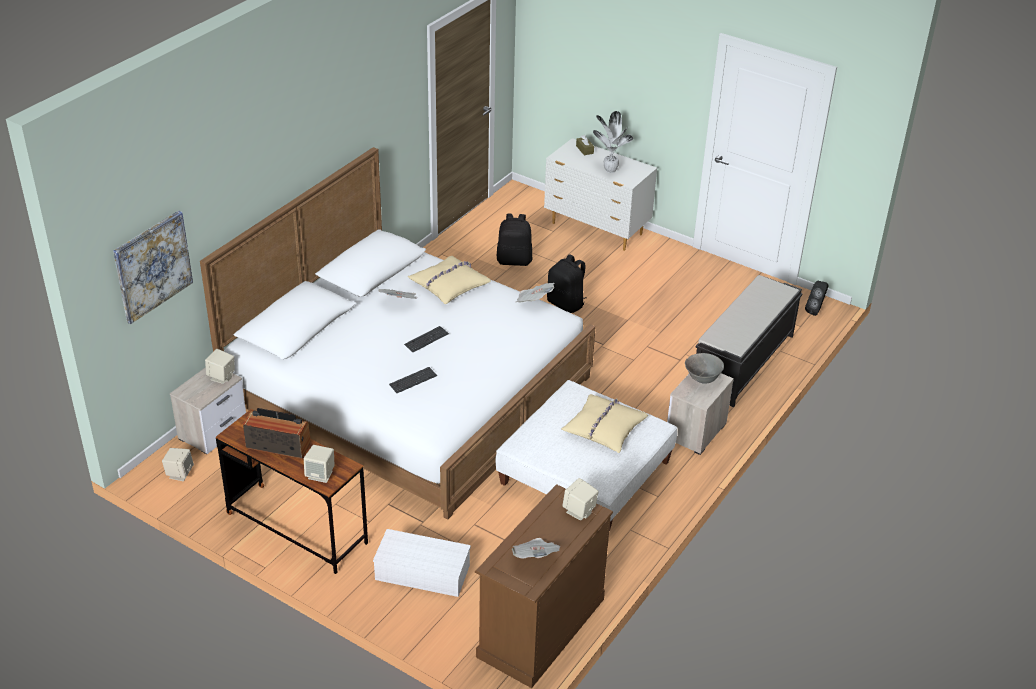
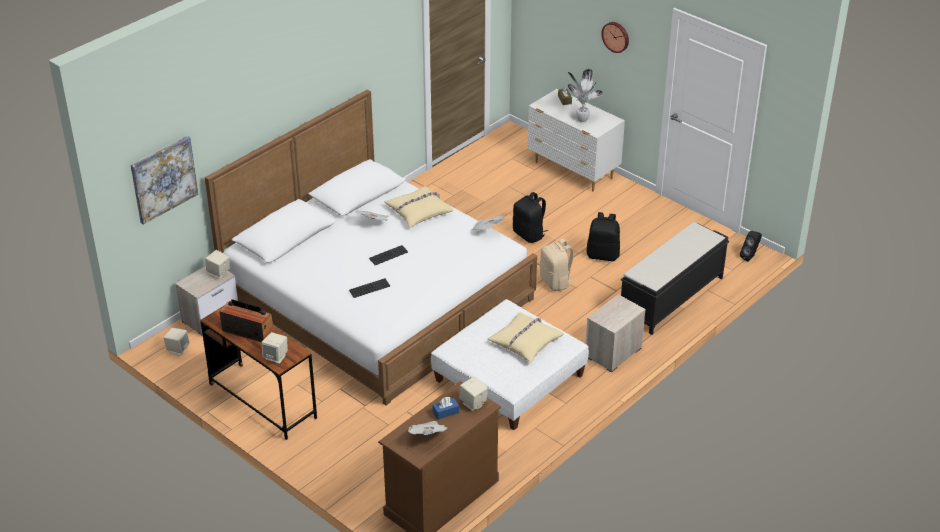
camera: 10 degrees right, 0 degrees up
(421, 573) = (354, 445): white storage box -> none
(514, 260) = (493, 193): black backpack -> black backpack (603, 255)
(549, 525) = (445, 412): none -> blue tissue box
(610, 355) = (556, 282): none -> beige backpack
(646, 72) = (616, 36): none -> wall clock
(702, 379) = (618, 307): grey bowl -> none

